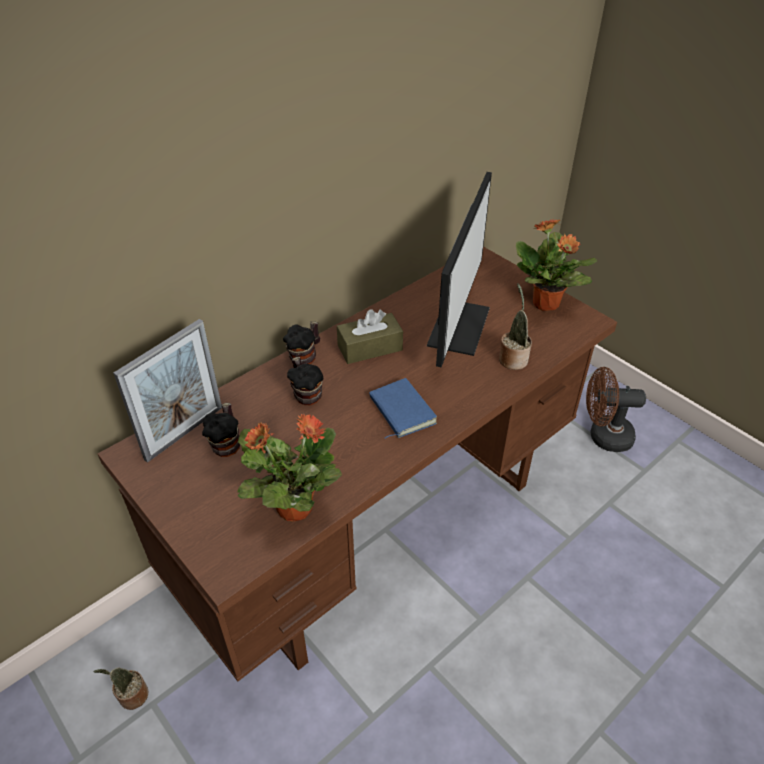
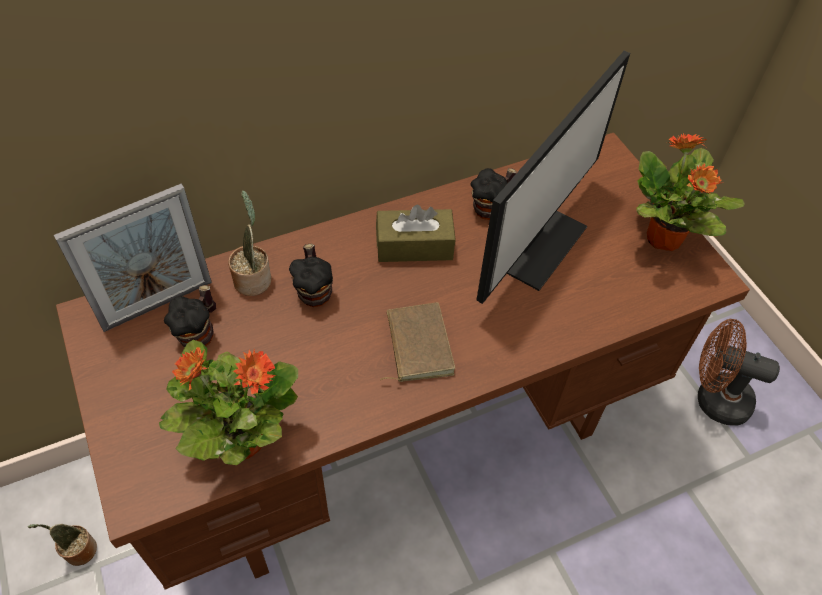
camera: 15 degrees right, 10 degrees up
(305, 356) = (333, 238): mug -> mug (492, 207)
(400, 411) = (416, 345): blue book -> brown book
(512, 358) = (587, 308): potted plant -> potted plant (253, 278)

